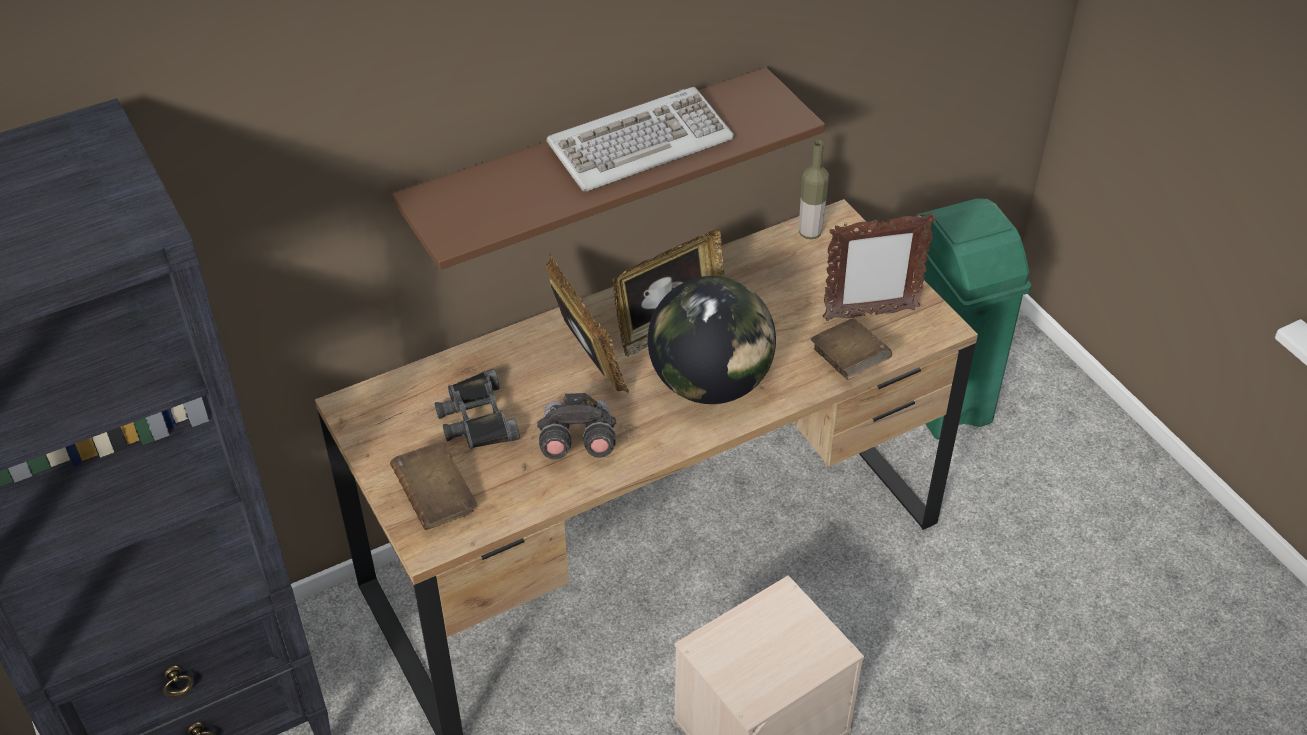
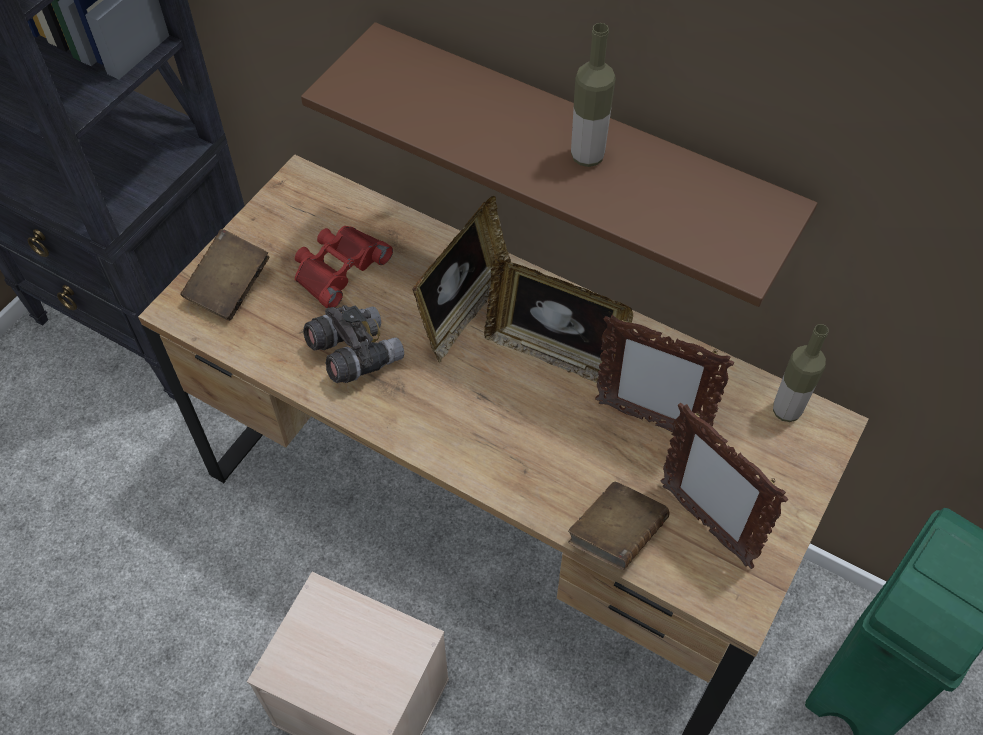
camera: 60 degrees right, 10 degrees up
(476, 419) = (338, 268): black binoculars -> red binoculars
(640, 144) = (587, 156): keyboard -> bottle
(710, 384) = (499, 424): globe -> none
(767, 303) = (649, 421): none -> picture frame

